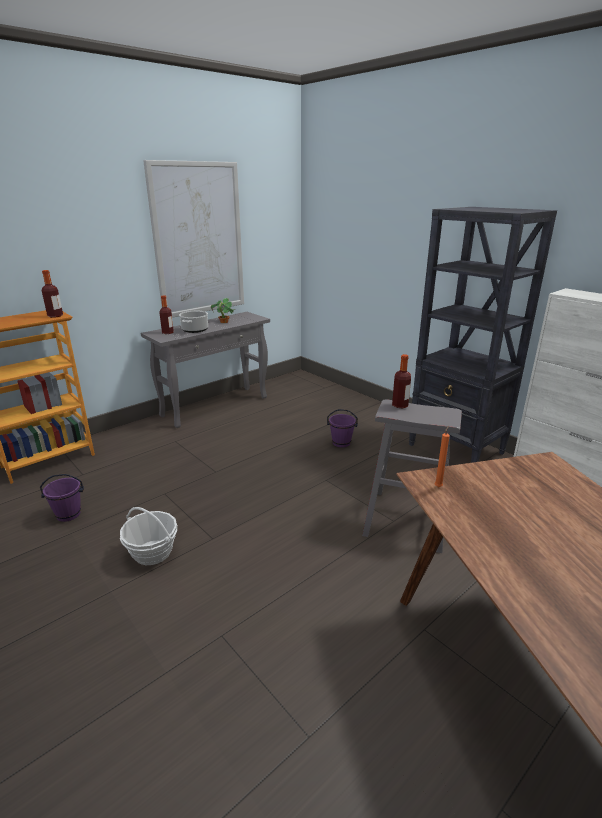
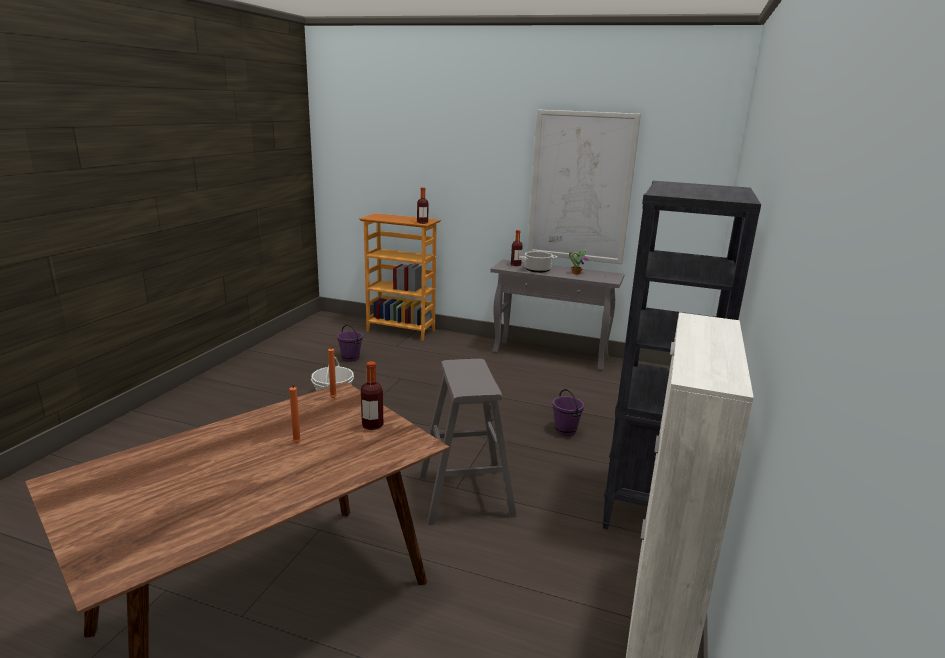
camera: 60 degrees right, 5 degrees down
(400, 405) = (475, 366): bottle -> bottle (372, 425)
(545, 526) = (297, 444): none -> orange candle

